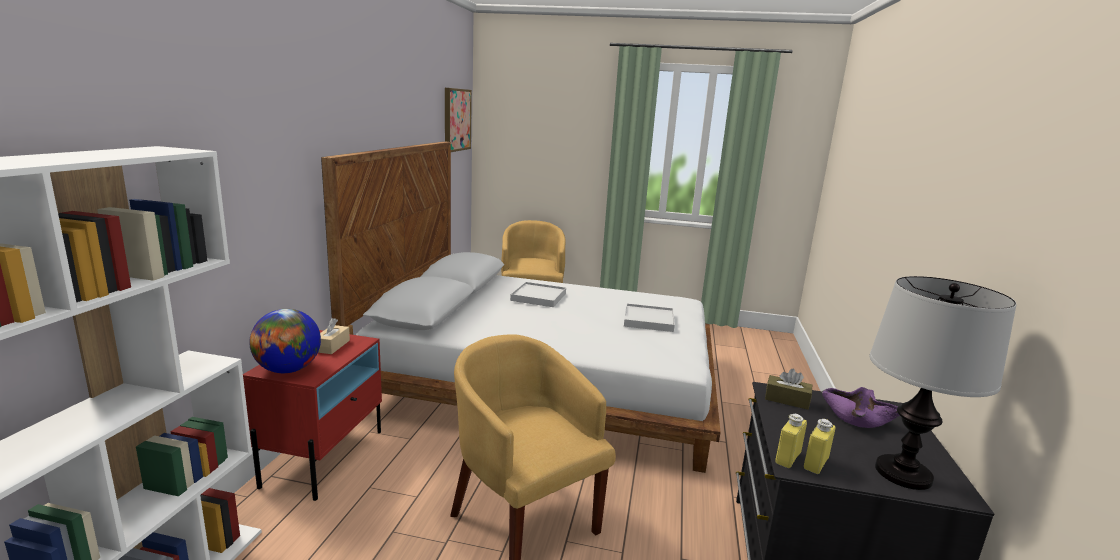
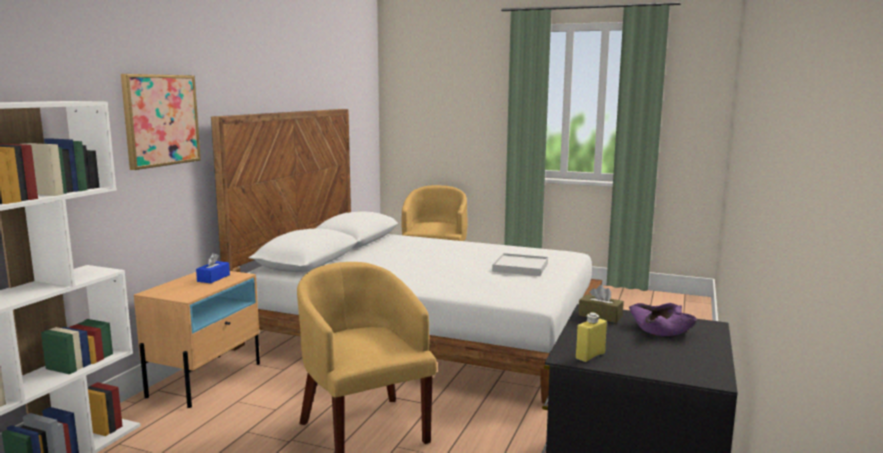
camera: 10 degrees right, 5 degrees down
(288, 370) = (171, 292): globe -> none
(325, 457) = (206, 379): red nightstand -> beige nightstand
(332, 346) = (213, 278): beige tissue box -> blue tissue box
(456, 120) = (359, 89): picture -> picture (161, 120)
(538, 297) = (421, 250): white tray -> none
(788, 458) = (566, 351): yellow bottle -> none
(902, 473) = (670, 364): table lamp -> none

